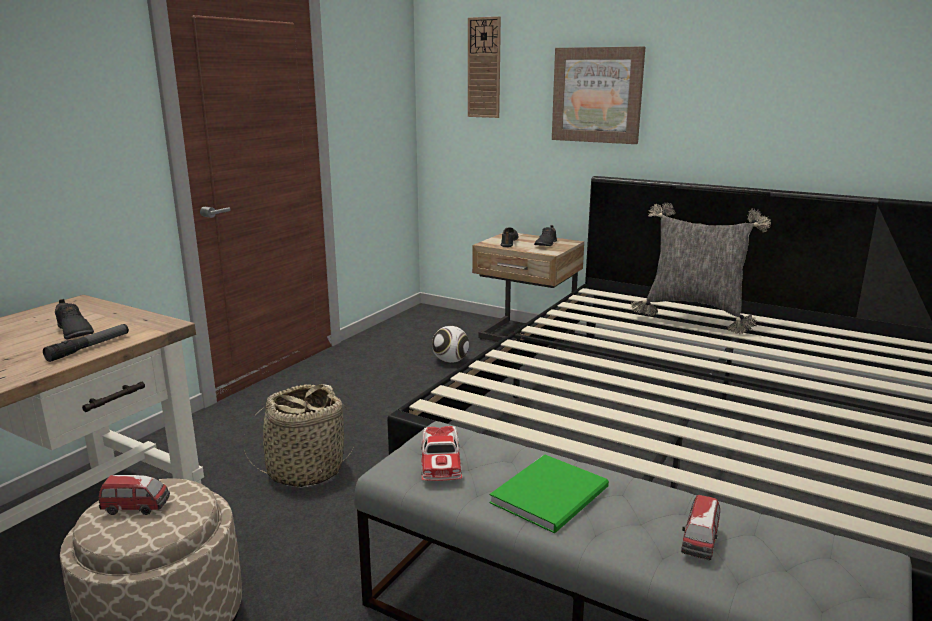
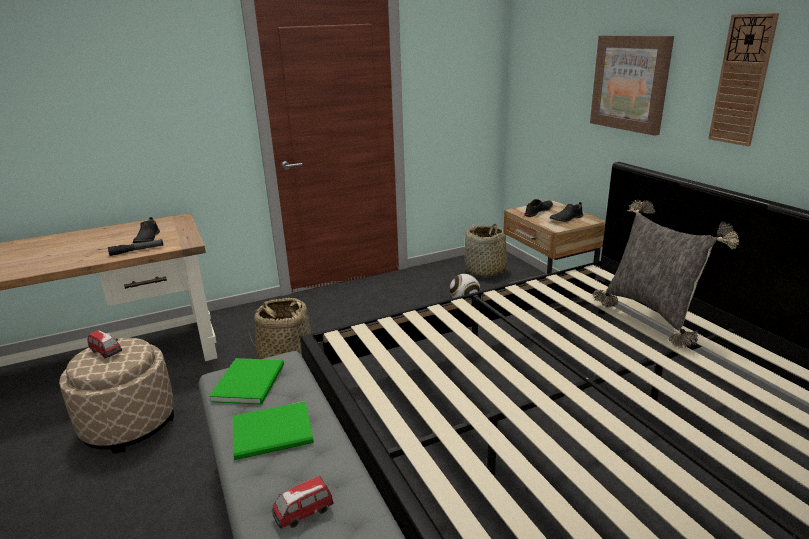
camera: 35 degrees right, 5 degrees up
(434, 327) = (485, 270): none -> basket
(440, 462) = (251, 381): toy car -> green book
(484, 68) = (550, 52): wall clock -> wall clock (742, 80)

